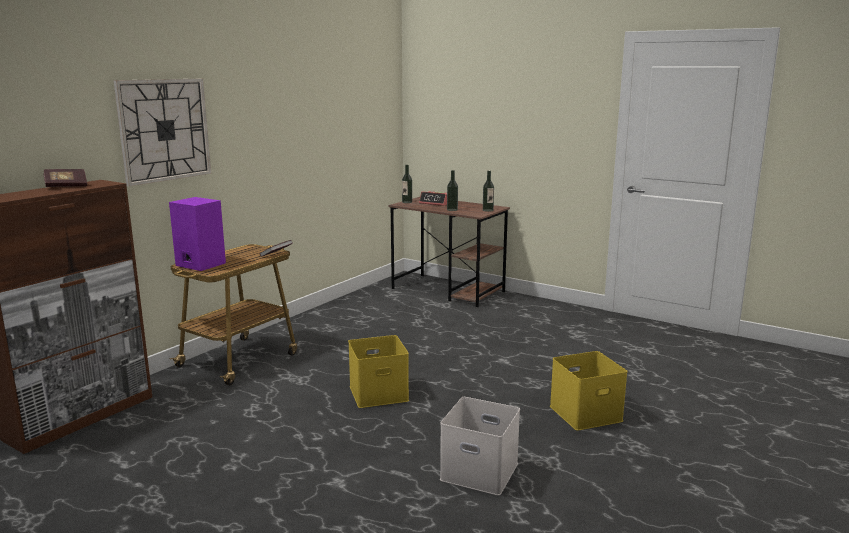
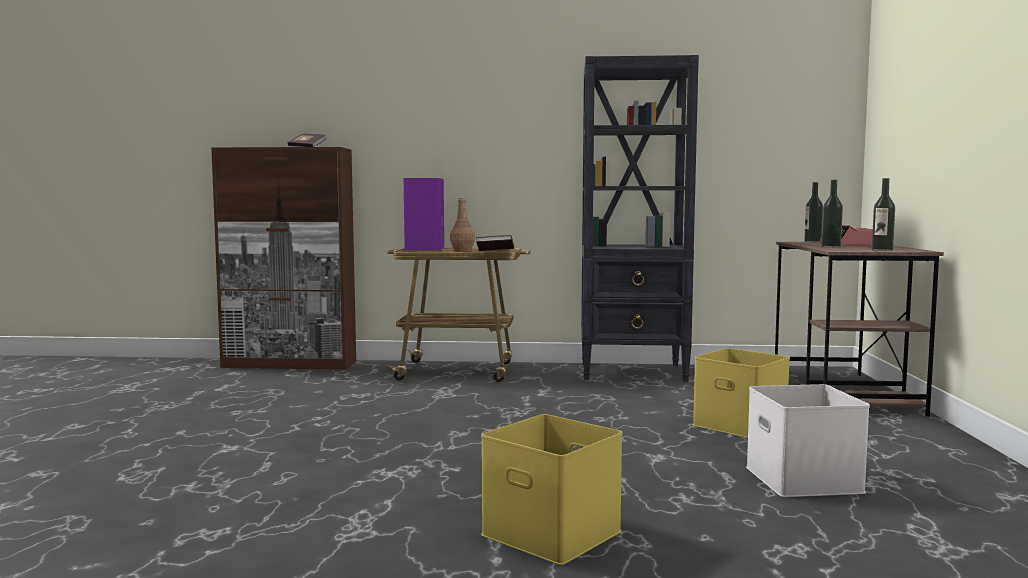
camera: 60 degrees right, 10 degrees down
(164, 130) = (431, 109): wall clock -> none
(239, 259) = (462, 251): none -> brown bottle
(334, 315) = (634, 372): none -> black bookcase
(379, 392) = (455, 424): yellow storage box -> yellow storage box (742, 425)
(481, 471) = (299, 499): white storage box -> white storage box (806, 480)

